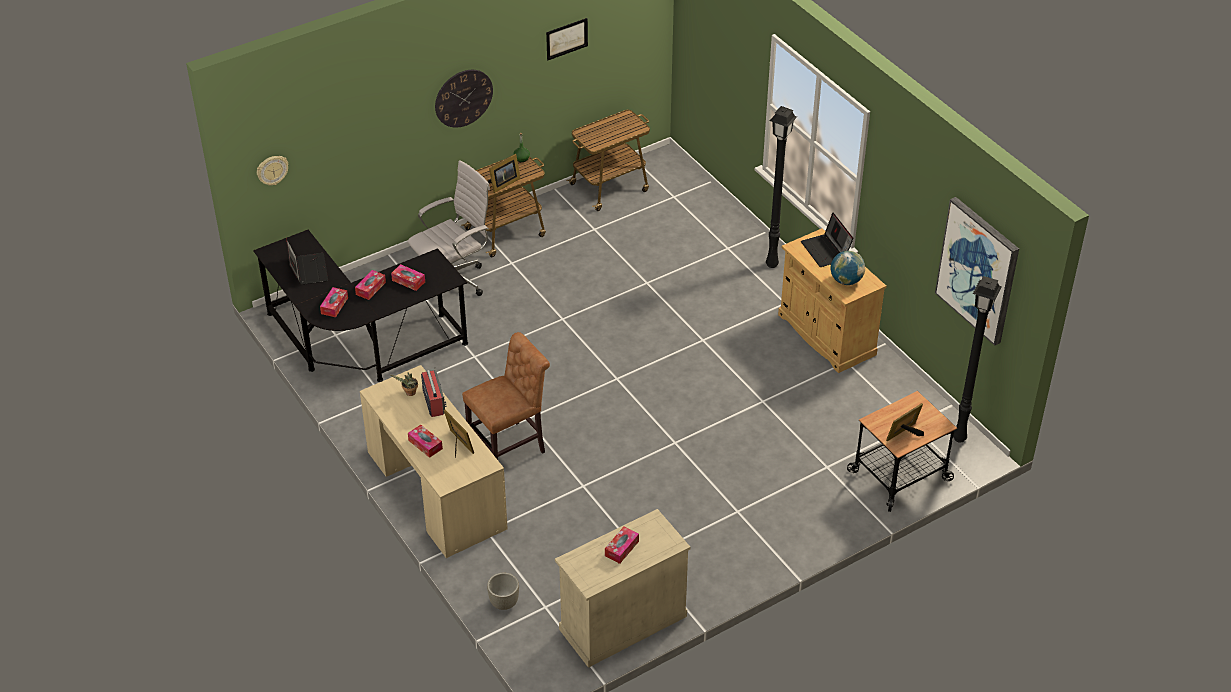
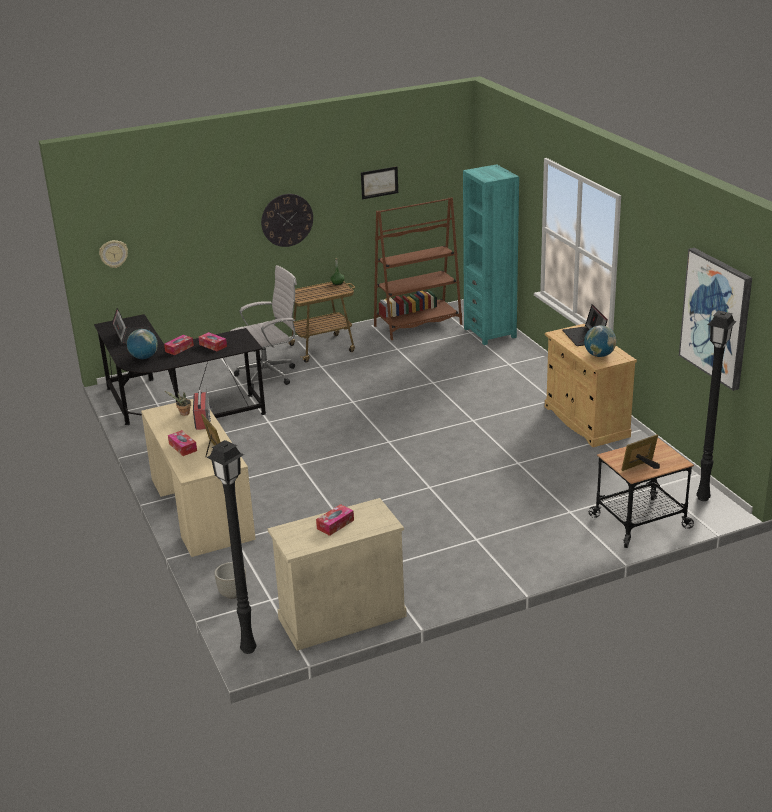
camera: 10 degrees right, 15 degrees down
(334, 306) = (144, 357): tissue box -> globe
(503, 184) = (316, 296): picture frame -> none
(510, 447) = (278, 482): brown chair -> none
(610, 187) = (418, 325): cart -> brown bookcase
(697, 196) = (490, 333): none -> turquoise bookcase
(770, 264) = (544, 375): black floor lamp -> black floor lamp (247, 649)

